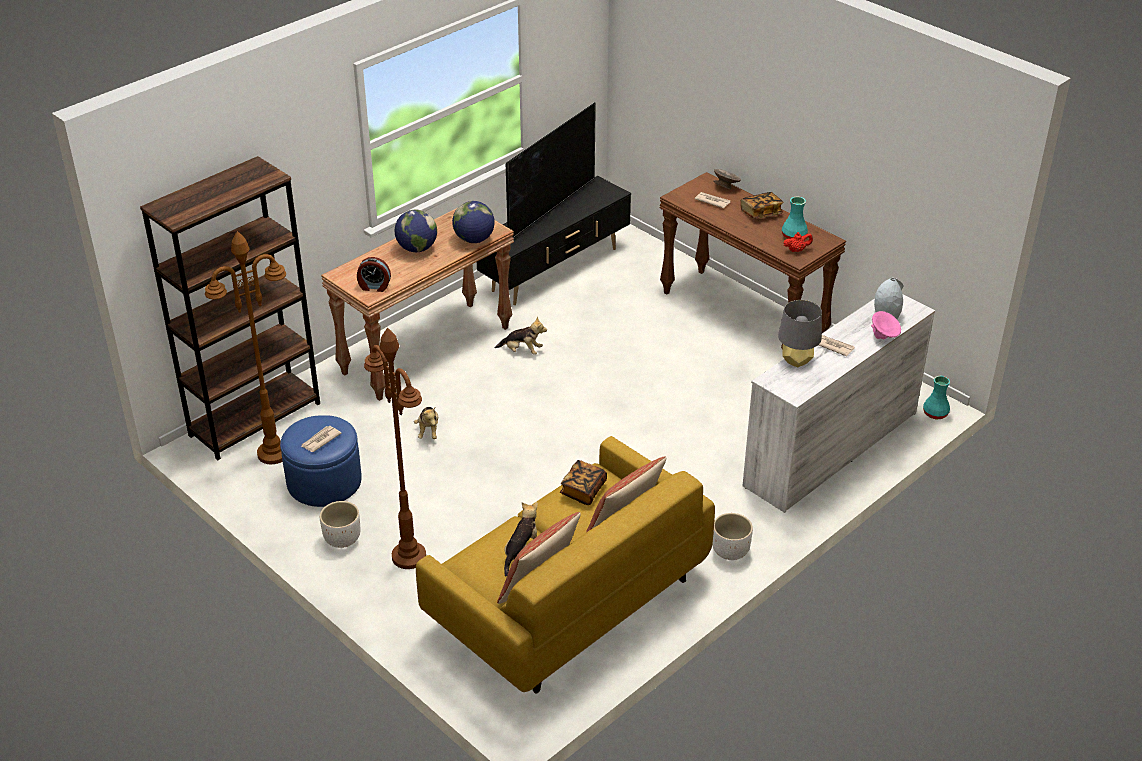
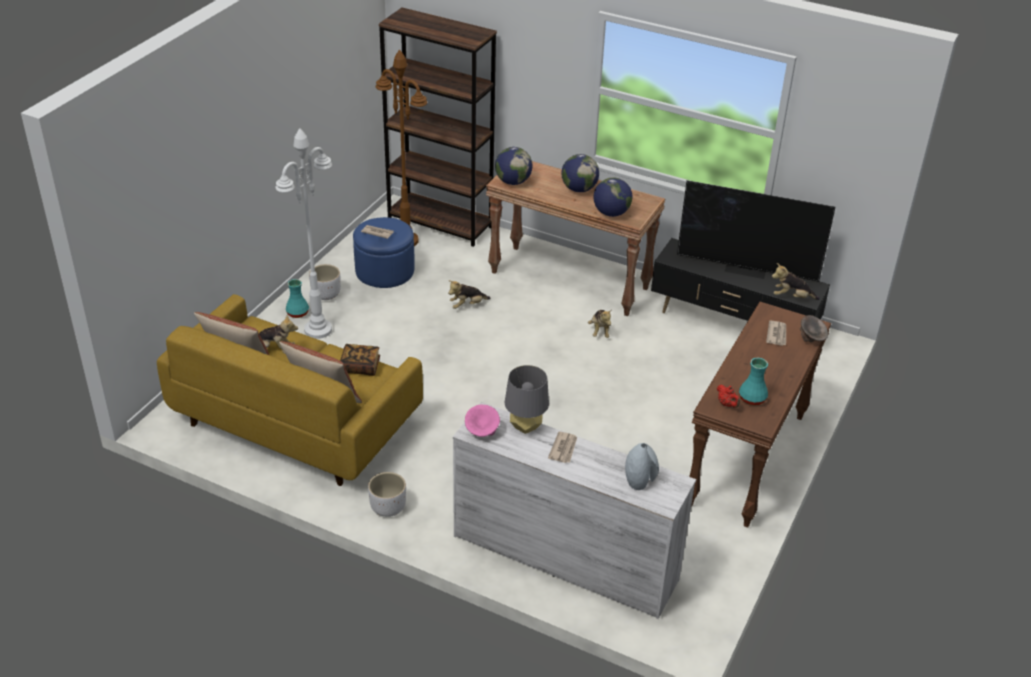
camera: 70 degrees right, 0 degrees up
(374, 287) = (513, 182): alarm clock -> globe
(408, 556) = (318, 329): brown floor lamp -> white floor lamp
(607, 199) = (791, 297): none -> plush toy
(761, 213) = (779, 370): book -> none
(884, 336) = (601, 483): pink bowl -> pink bowl (482, 432)
(935, 413) = (668, 636): turquoise vase -> turquoise vase (298, 313)

